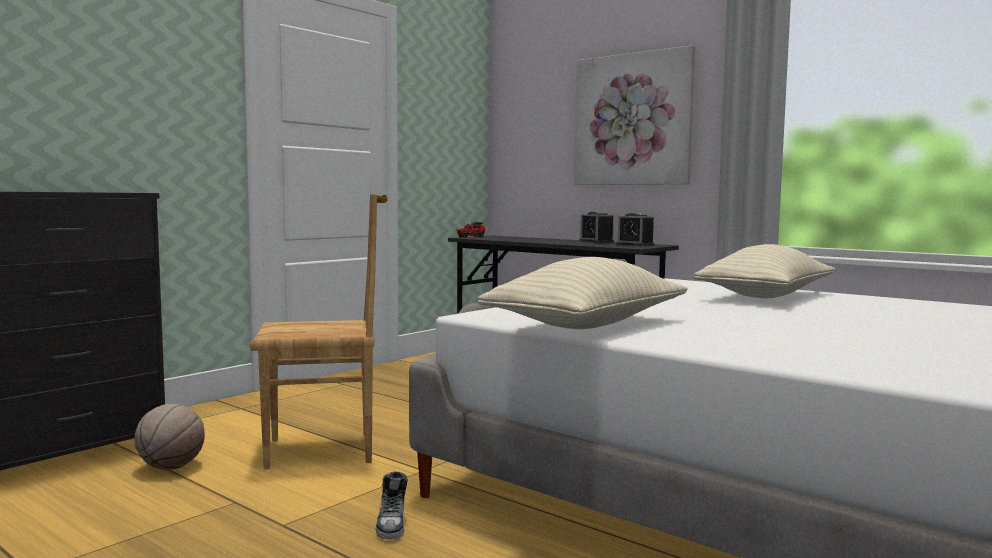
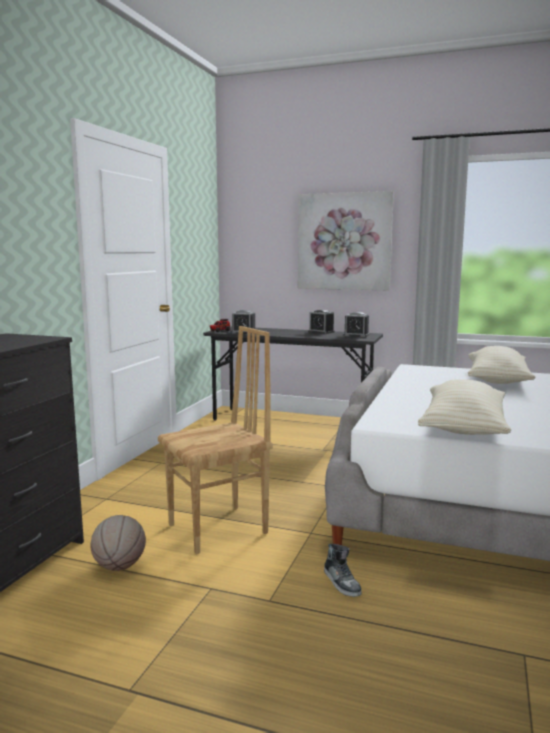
camera: 20 degrees left, 5 degrees up
(495, 239) = (243, 332): none -> alarm clock

